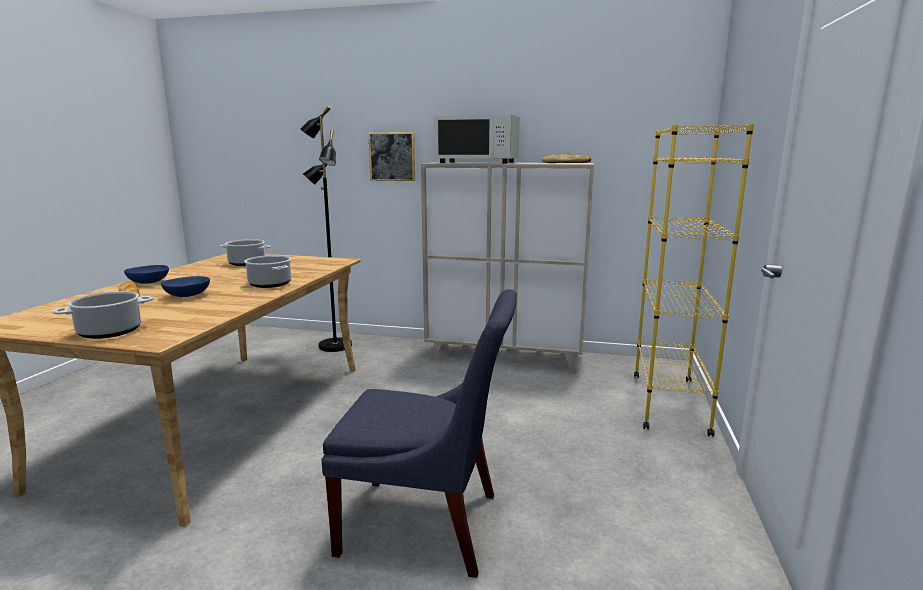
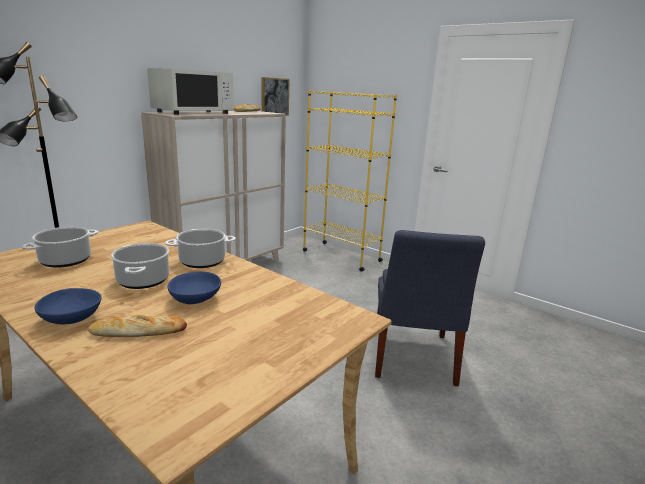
camera: 65 degrees left, 5 degrees up
(110, 331) = (307, 341): cooking pot -> cooking pot (143, 280)
(392, 156) = (86, 106): picture -> picture (274, 97)
(427, 525) = (412, 358): blue chair -> blue chair turned 150 degrees clockwise

